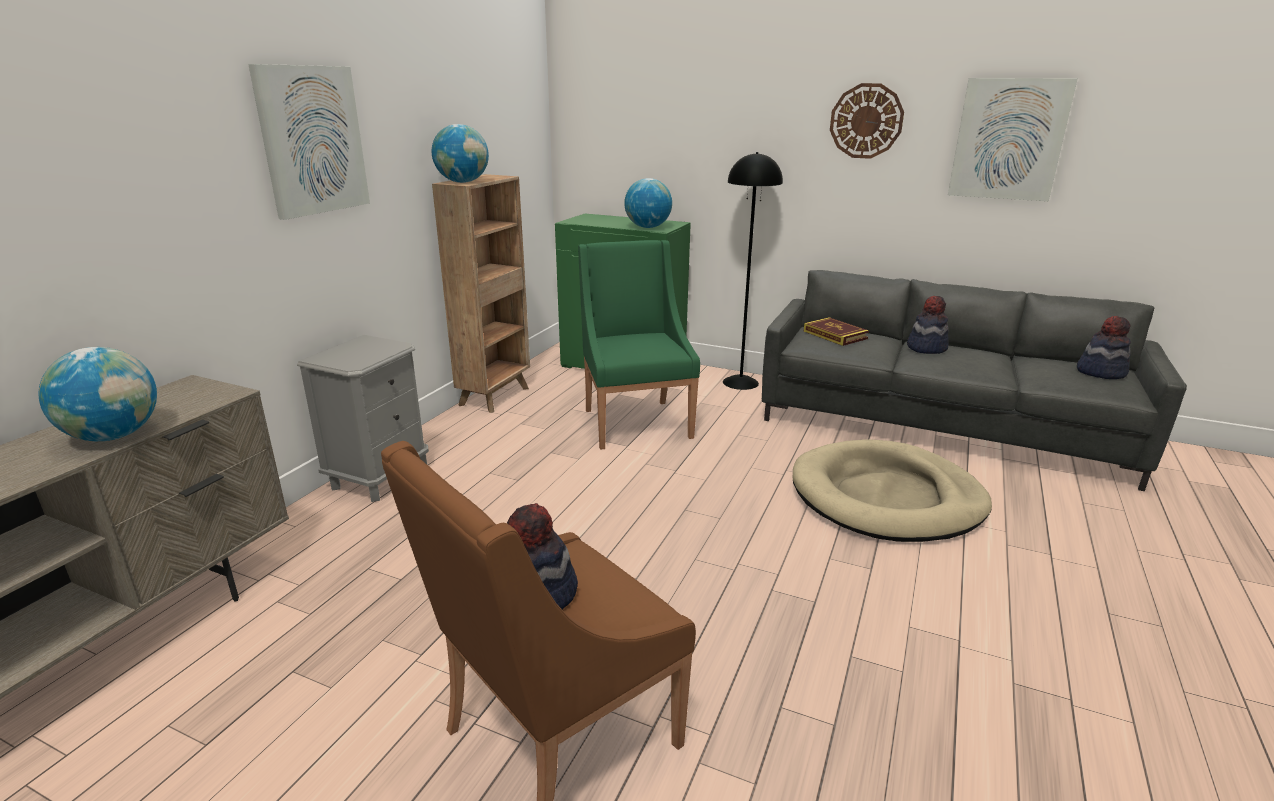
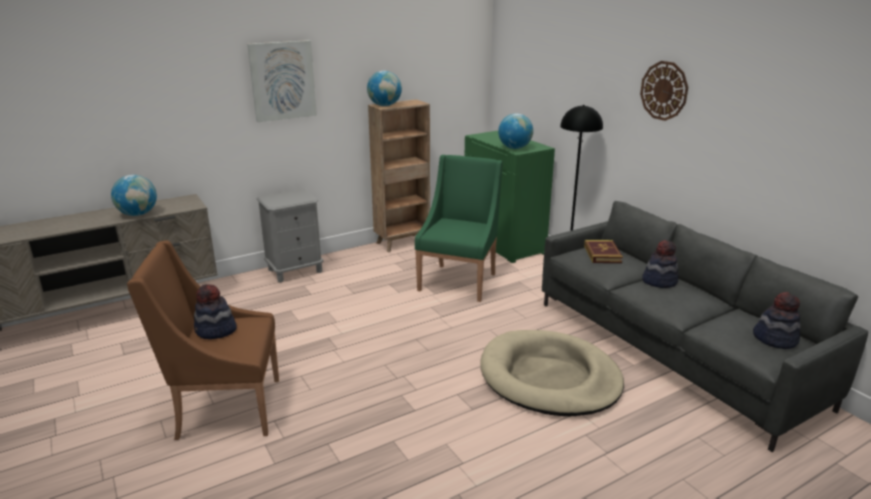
camera: 35 degrees right, 0 degrees up
(1008, 139) = (760, 121): picture -> none

